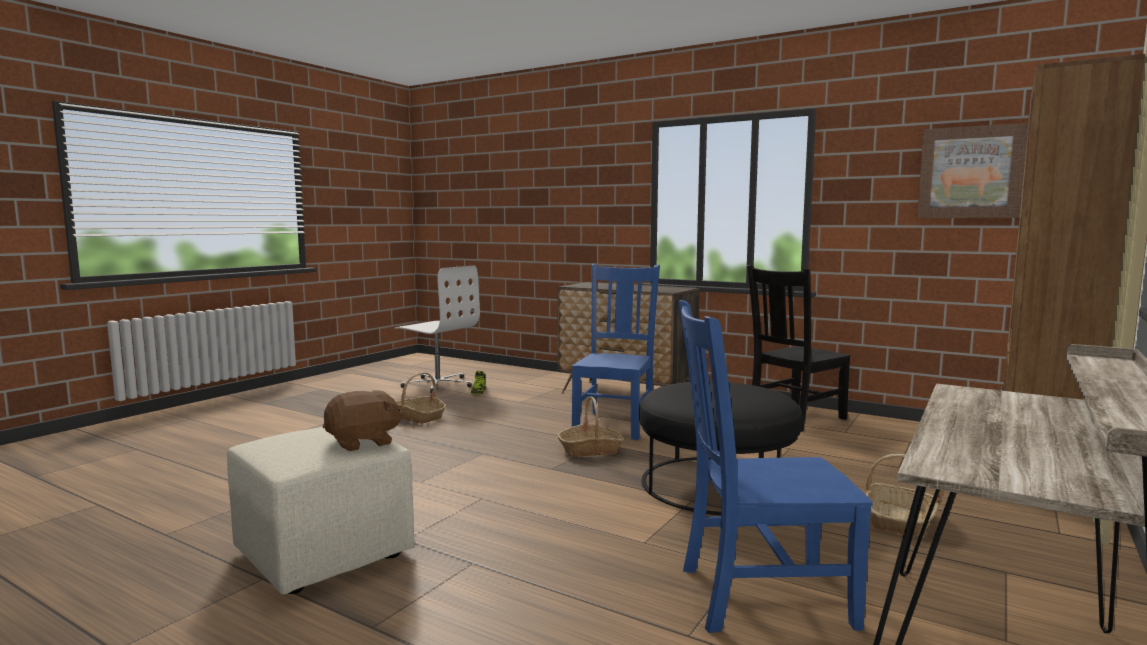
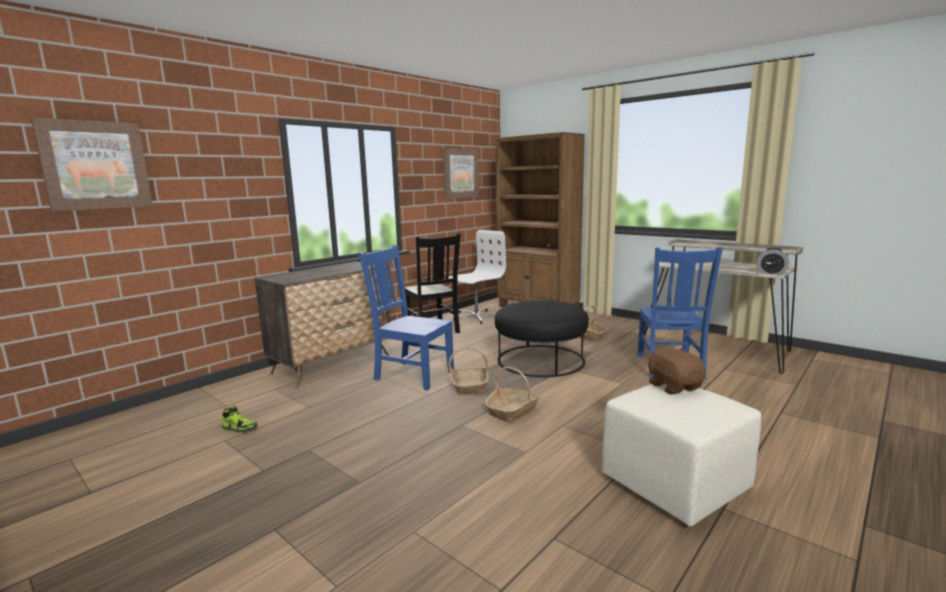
camera: 80 degrees left, 5 degrees up
(418, 417) = (317, 463): basket -> basket (512, 411)
(438, 384) = (164, 456): white office chair -> white office chair (476, 317)
(516, 178) = (95, 165): none -> picture
(934, 463) = (771, 273): none -> alarm clock

